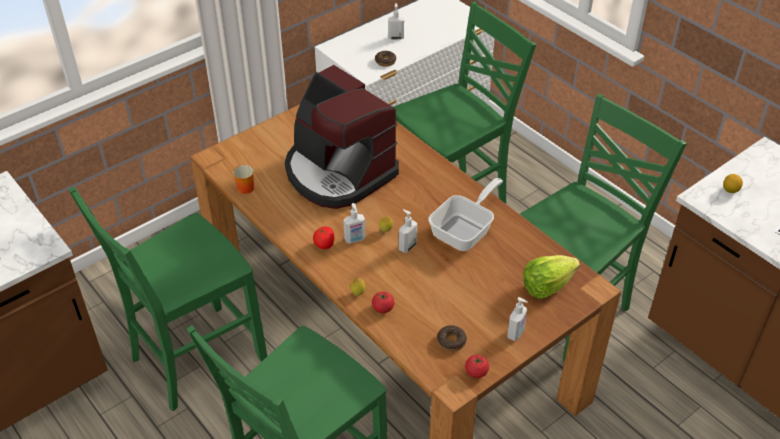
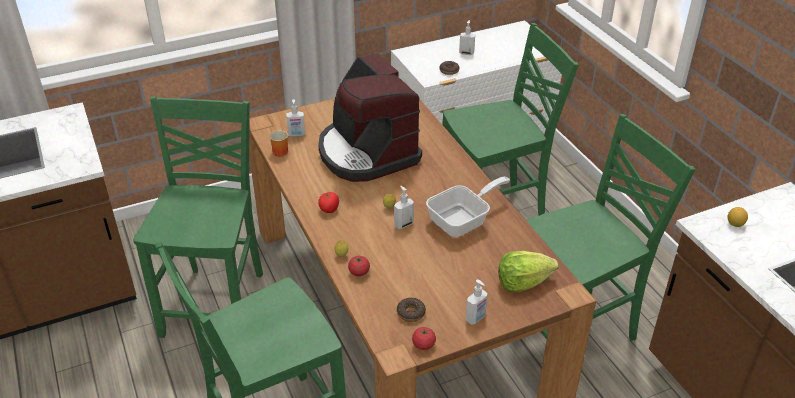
camera: 15 degrees right, 5 degrees down
(195, 359) = (217, 303): green chair -> green chair turned 120 degrees clockwise
(355, 239) = (358, 210): soap dispenser -> soap dispenser (296, 134)

